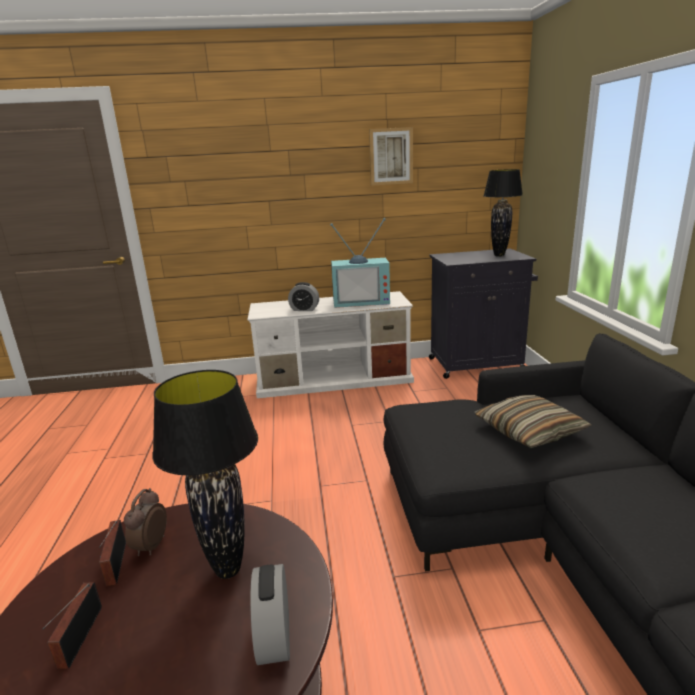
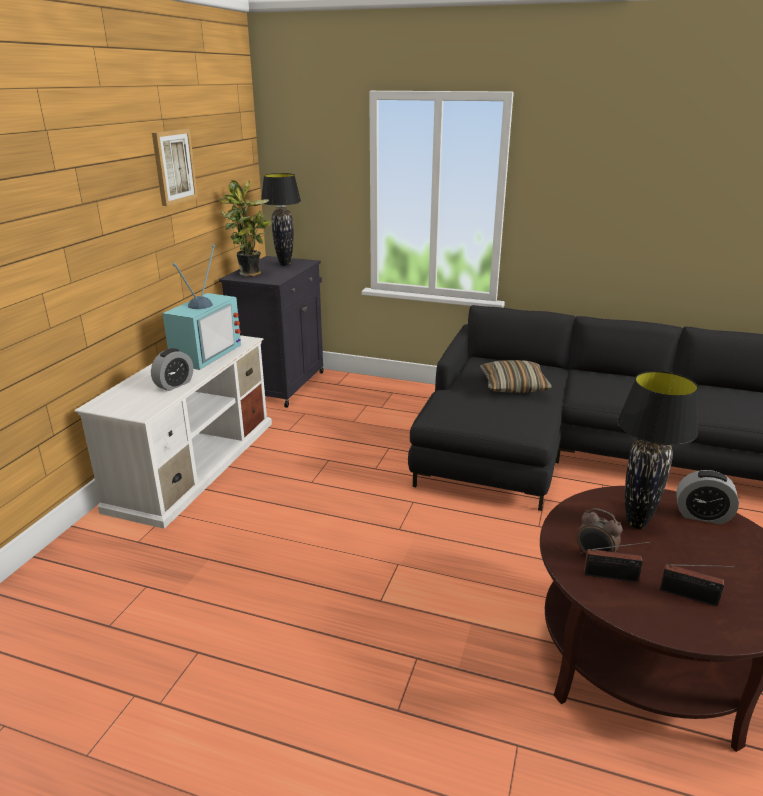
camera: 65 degrees left, 5 degrees up
(455, 256) = (250, 274): none -> potted plant

